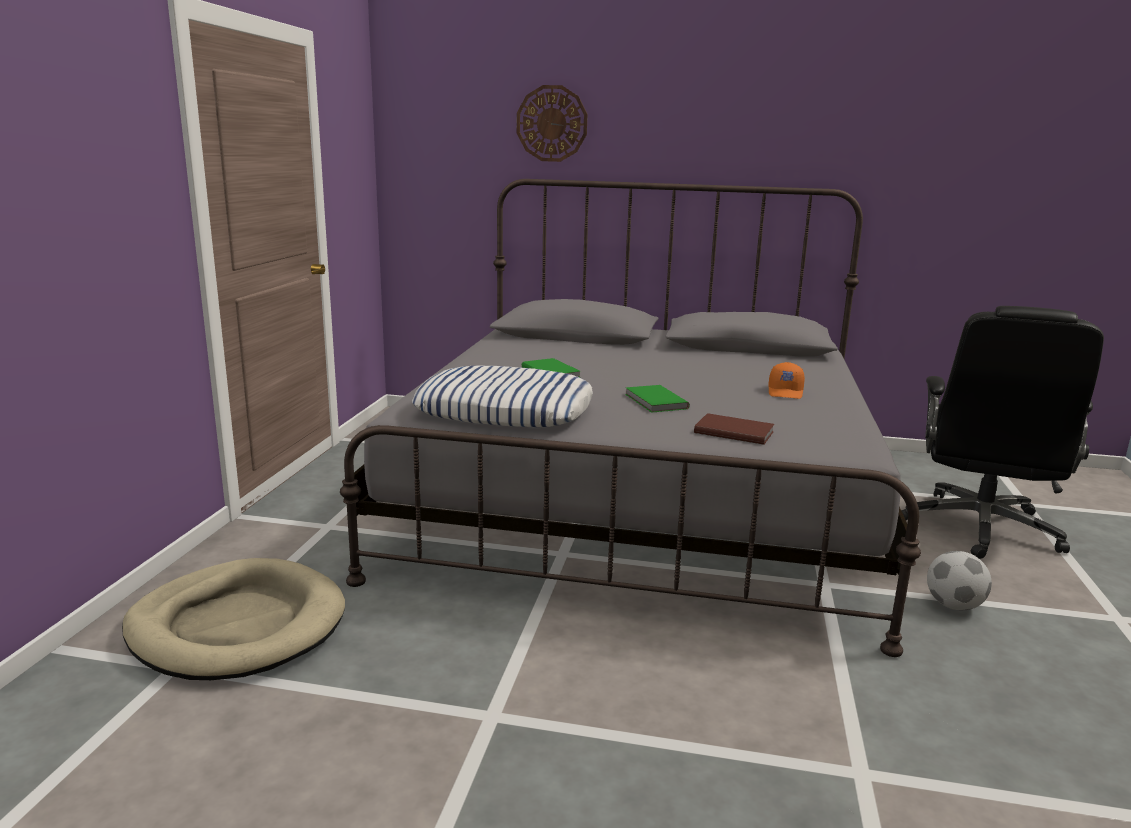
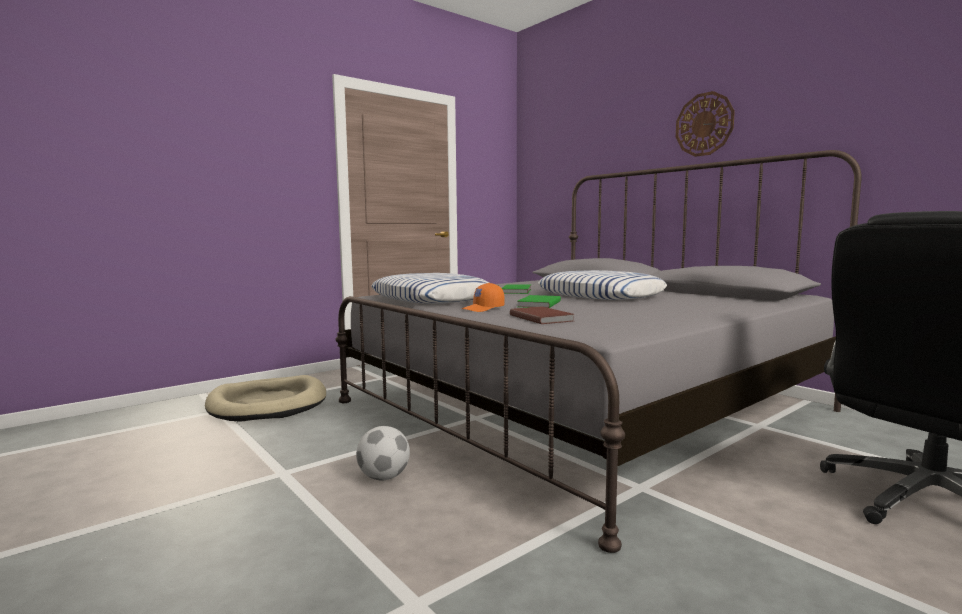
camera: 40 degrees right, 10 degrees down
(552, 123) = (609, 135): wall clock -> wall clock (704, 124)
(661, 369) = (600, 295): none -> pillow
(786, 392) = (664, 310): orange cap -> orange cap (483, 309)
(953, 605) = (755, 544): football -> football (384, 477)

